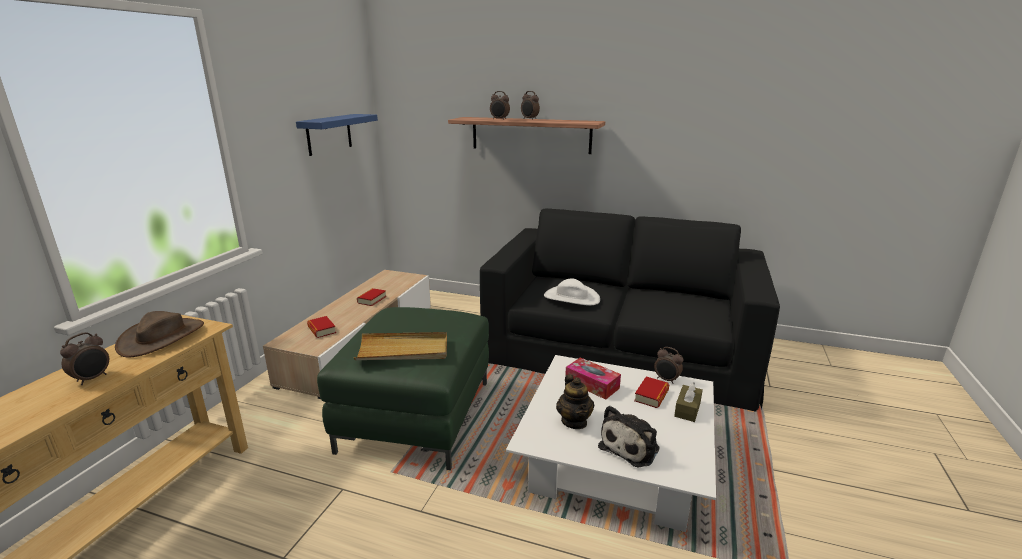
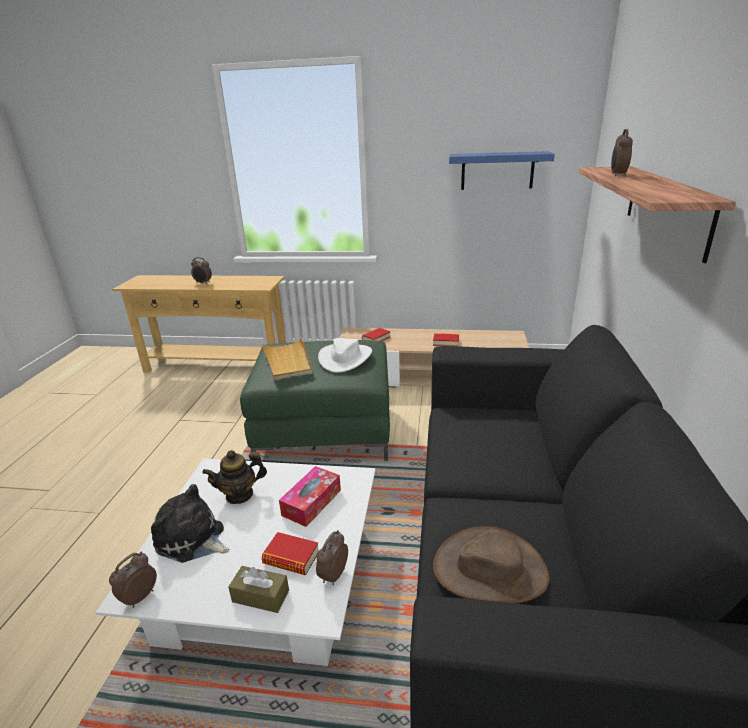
camera: 80 degrees right, 5 degrees up
(162, 337) = (250, 281): brown hat -> brown hat (490, 569)
(529, 119) = (656, 180): alarm clock -> alarm clock (139, 597)
(571, 298) = (474, 441): white hat -> white hat (345, 358)

